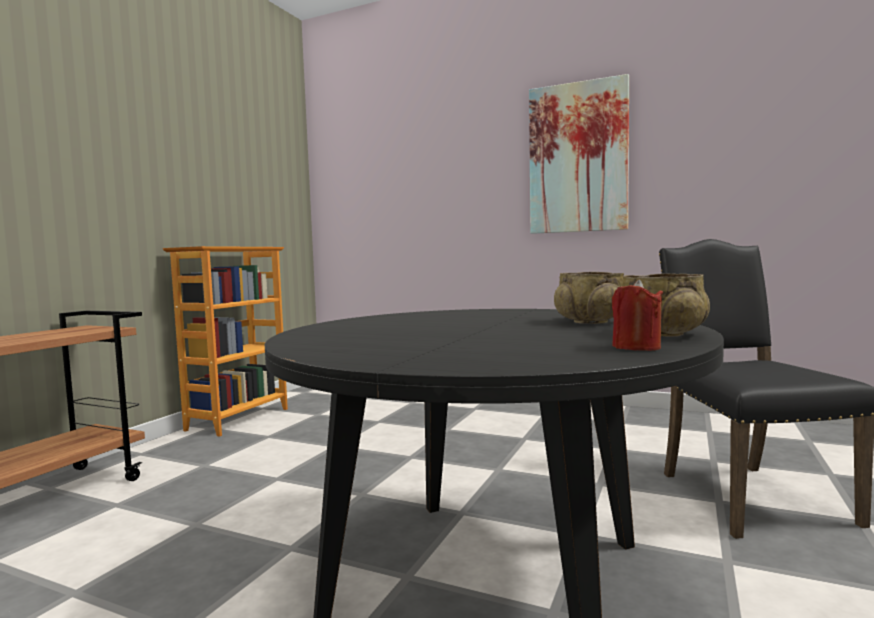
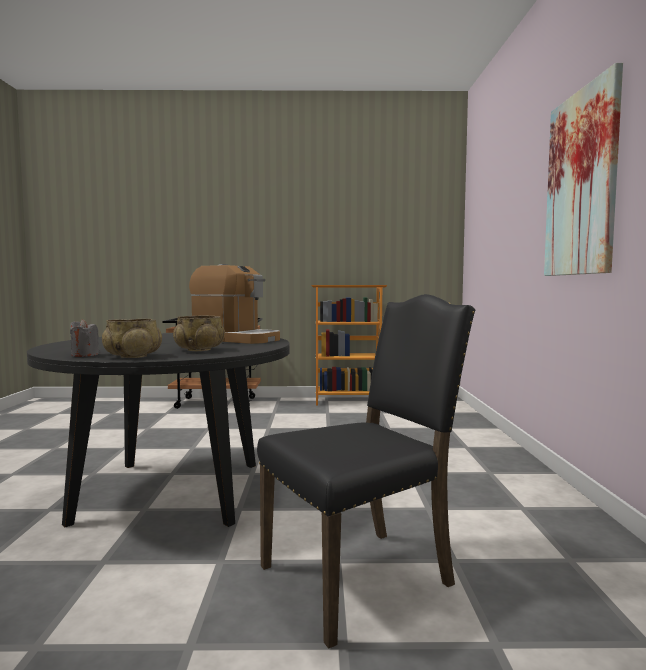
camera: 65 degrees right, 0 degrees up
(463, 315) = (236, 339): none -> coffee machine
(636, 347) = (84, 355): red candle -> grey candle

